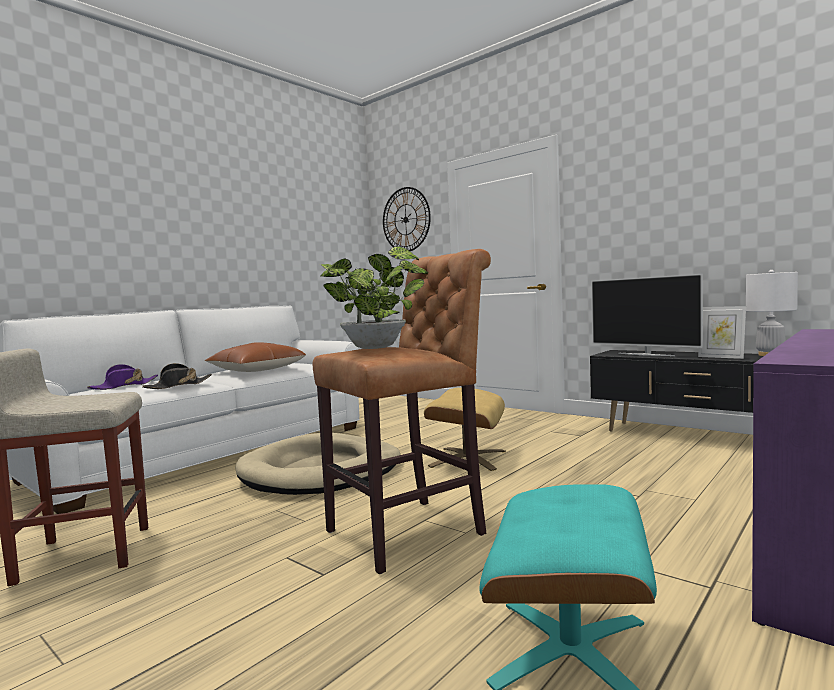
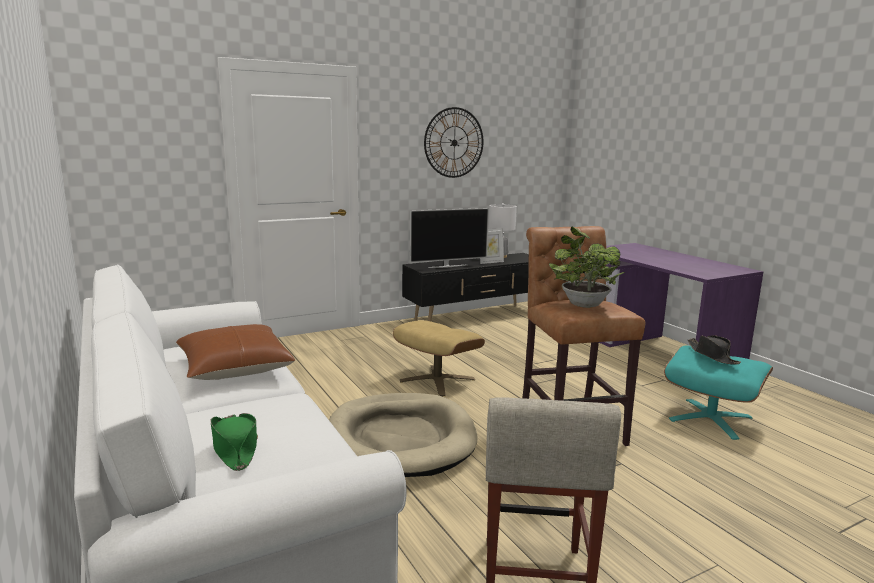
camera: 70 degrees left, 10 degrees up
(124, 386) = (235, 448): purple hat -> green hat
(178, 385) = (303, 412): black hat -> black hat (712, 355)
(406, 219) = (142, 118): wall clock -> wall clock (454, 142)

